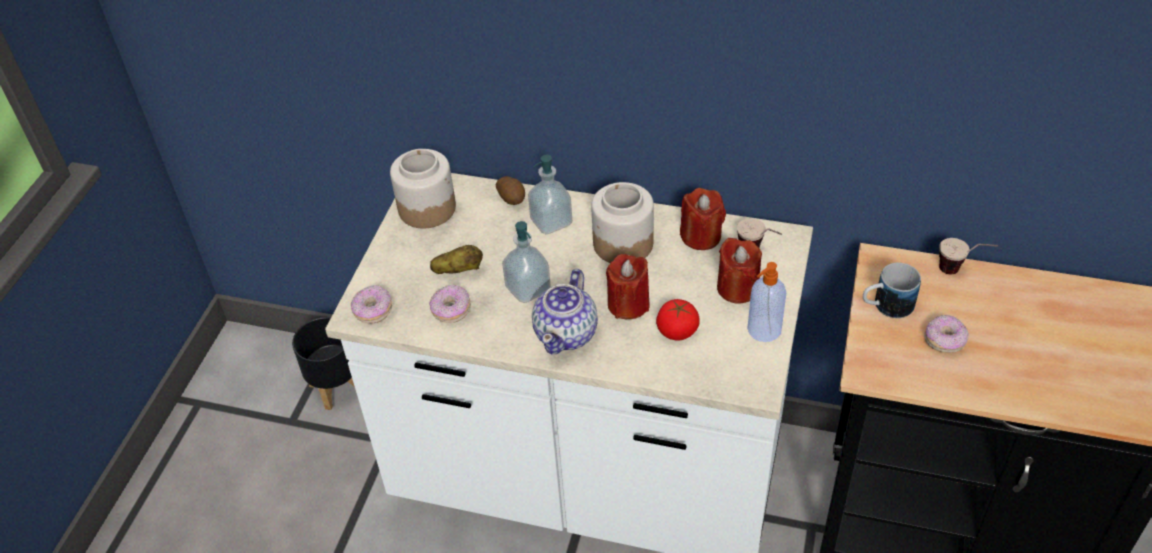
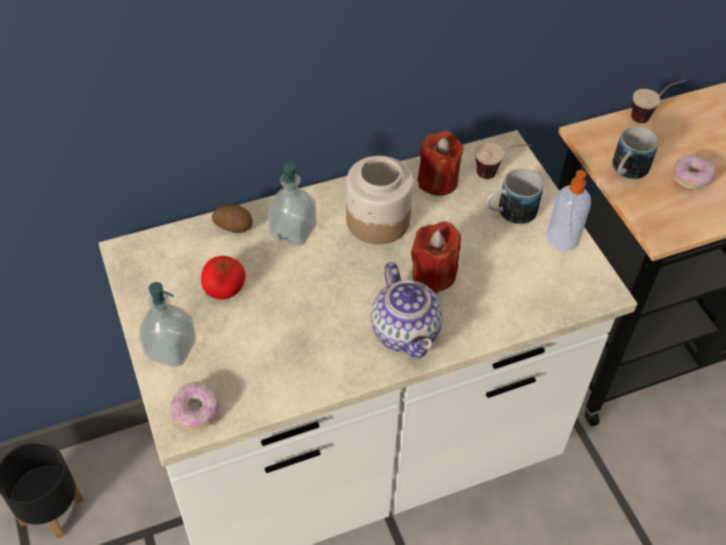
camera: 40 degrees left, 5 degrees up
(427, 208) = (155, 277): jar -> none
(451, 310) = (276, 368): donut -> none
(458, 270) = (247, 324): potato -> none
(528, 288) = (331, 307): soap dispenser -> soap dispenser (171, 349)
(677, 331) = (496, 277): tomato -> tomato (224, 288)
(737, 288) = (509, 212): red candle -> mug

